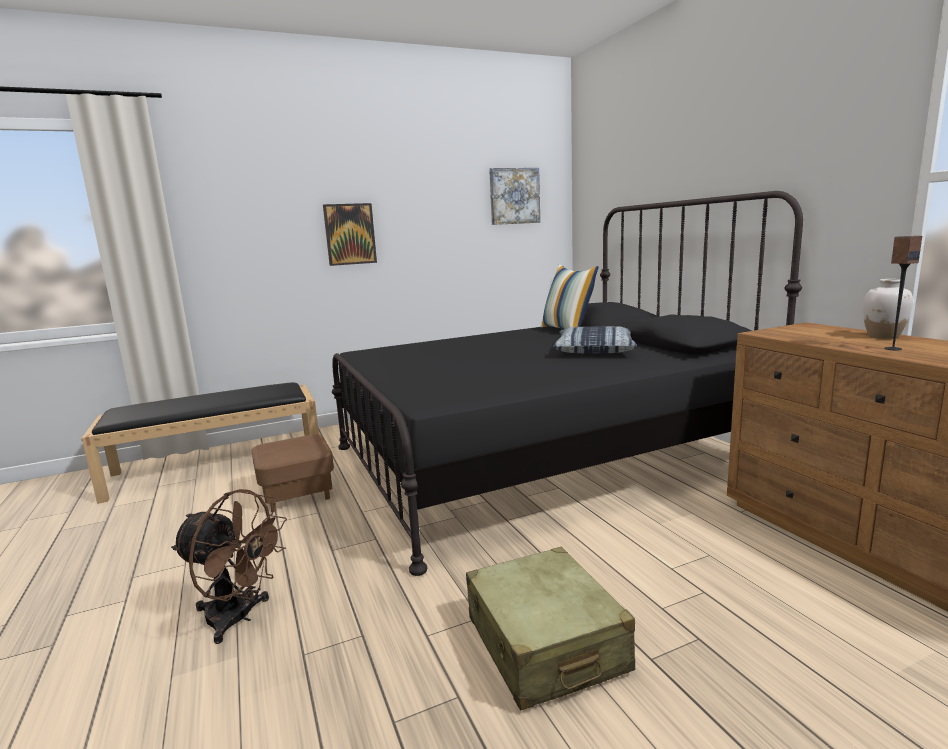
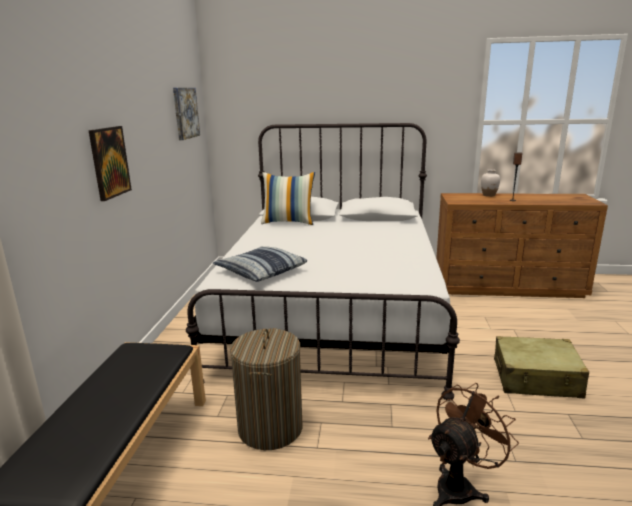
camera: 60 degrees left, 5 degrees up
(297, 494) = (270, 428): brown ottoman -> laundry basket
(542, 456) = (333, 315): black bed -> white bed
(595, 350) = (358, 230): pillow -> pillow (260, 271)

